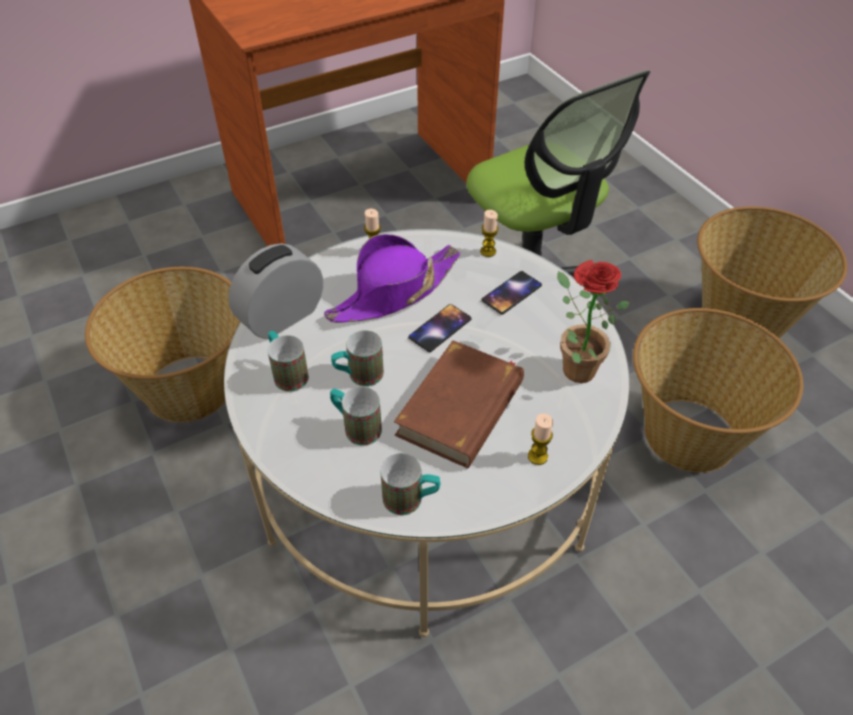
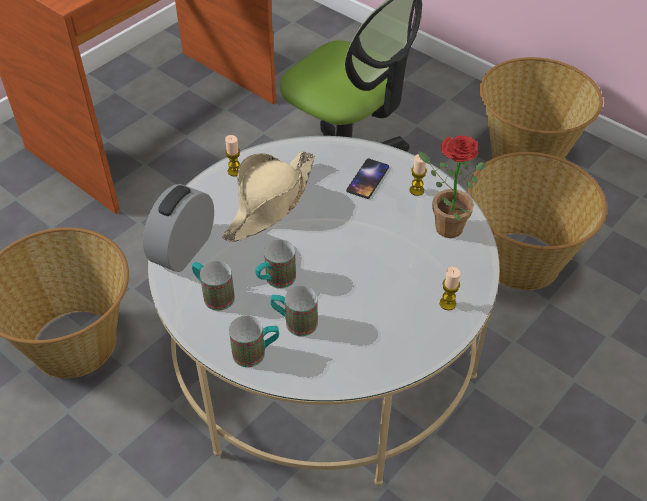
camera: 20 degrees left, 0 degrees up
(394, 292) = (270, 203): purple hat -> beige hat
(411, 499) = (366, 366): mug -> mug (256, 353)
(440, 328) = (323, 223): phone -> none
(461, 408) = (372, 283): brown book -> none
(488, 251) = (332, 148): candle -> candle (416, 190)

